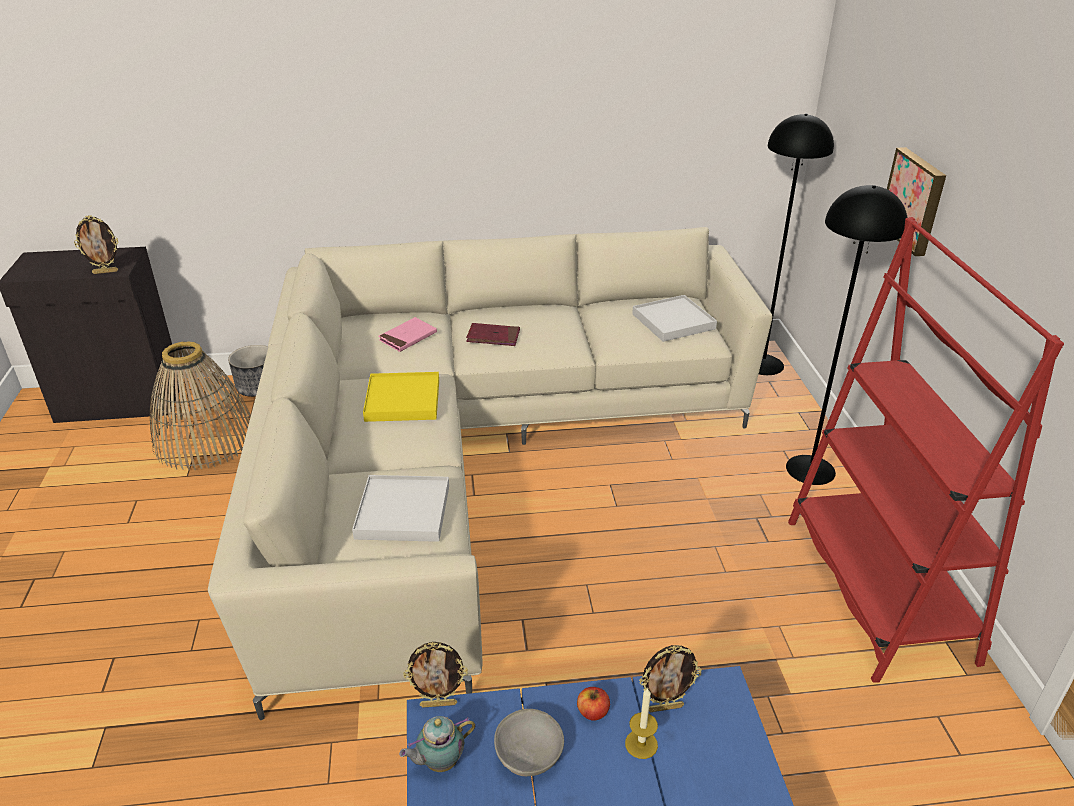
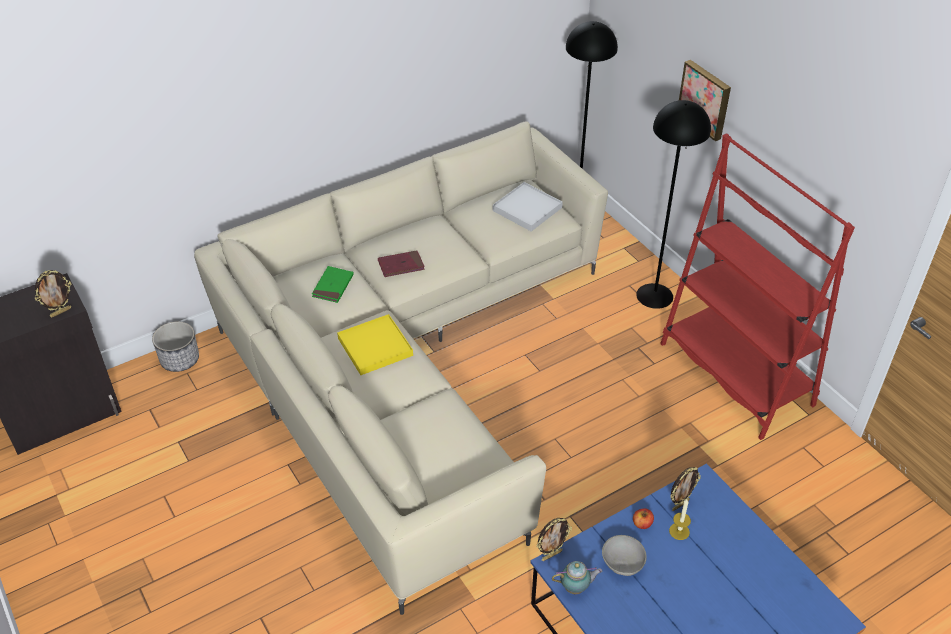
camera: 25 degrees left, 10 degrees up
(205, 439) = (175, 423): basket -> none
(403, 512) = (446, 438): white tray -> none
(408, 337) = (333, 286): pink book -> green book
(439, 762) = (576, 588): teapot -> teapot turned 135 degrees counterclockwise

